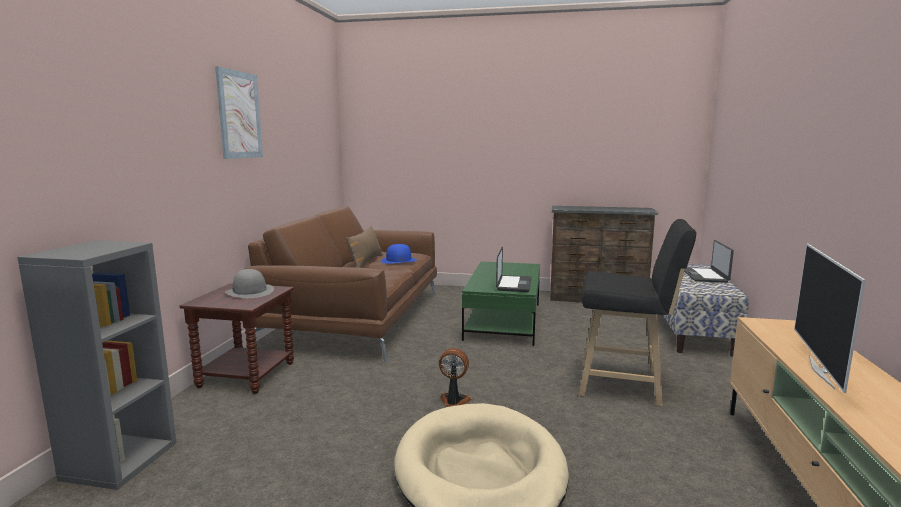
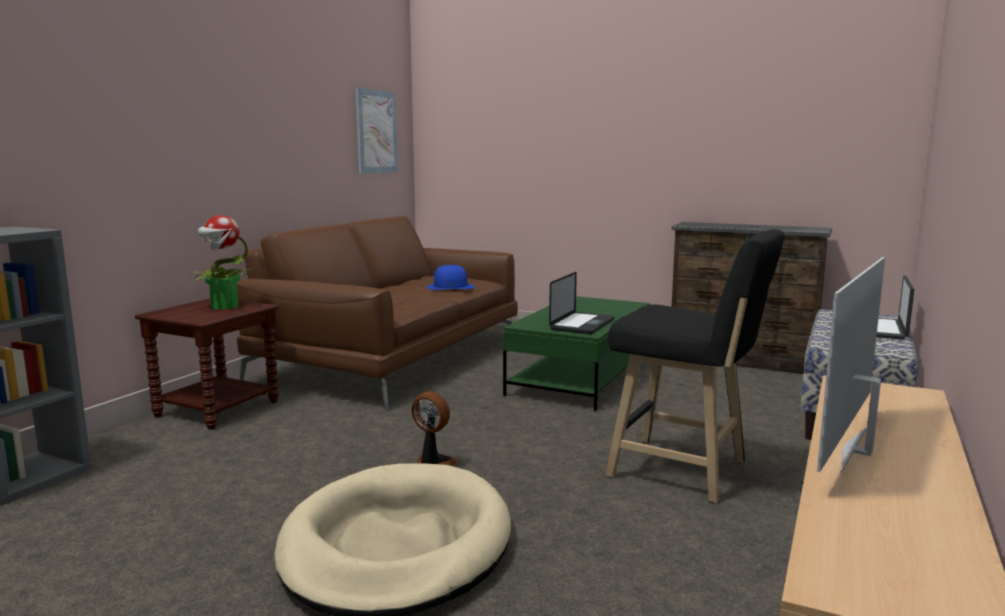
camera: 15 degrees right, 0 degrees up
(239, 115) = (238, 92): picture -> picture (376, 132)
(250, 291) = (223, 307): grey hat -> potted plant
(365, 262) = (408, 287): brown pillow -> none

